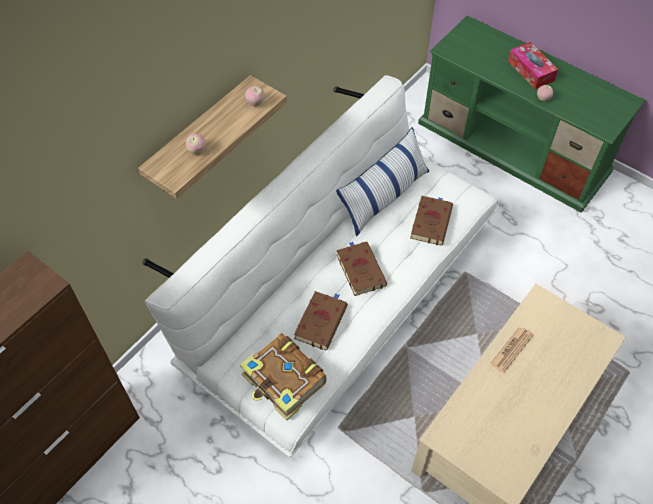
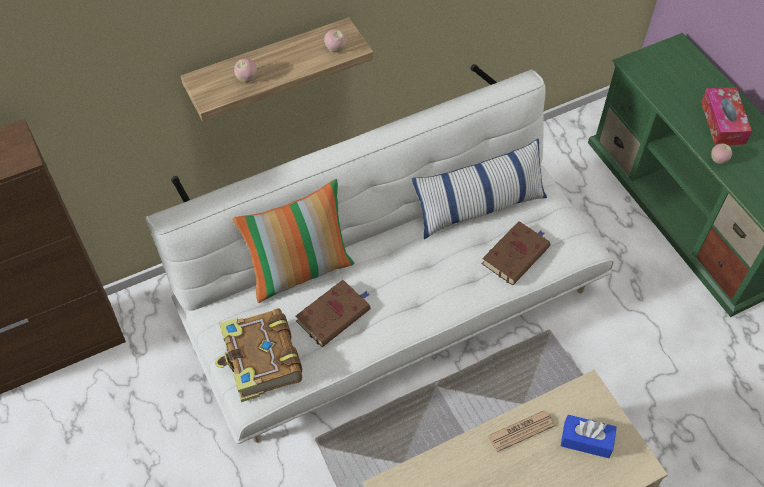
camera: 25 degrees right, 0 degrees up
(273, 297) = (300, 269): none -> pillow
(360, 269) = (406, 276): brown book -> none
(559, 337) = (586, 440): none -> blue tissue box

